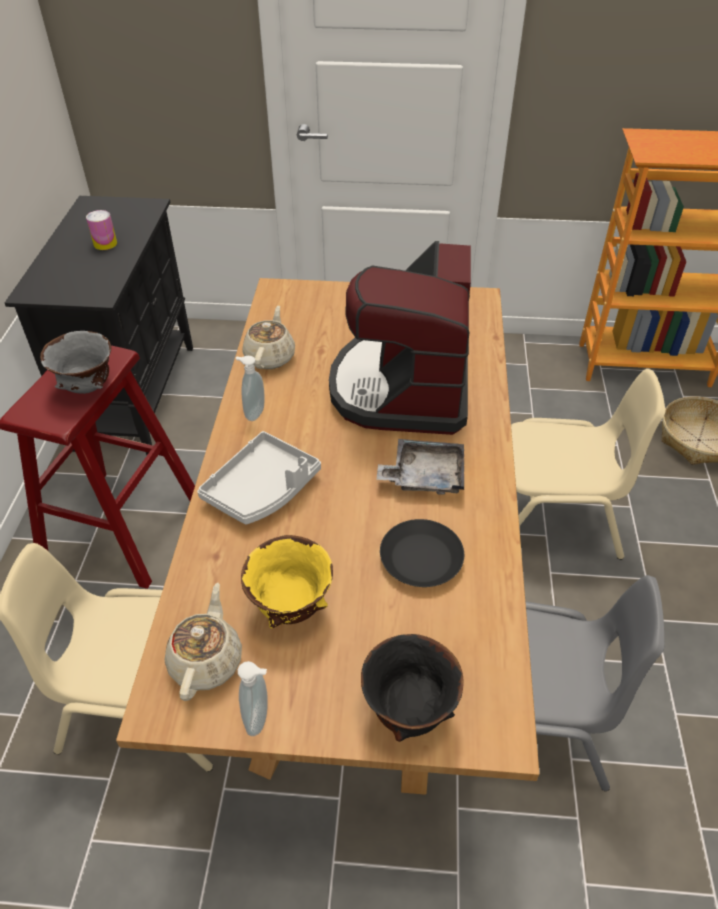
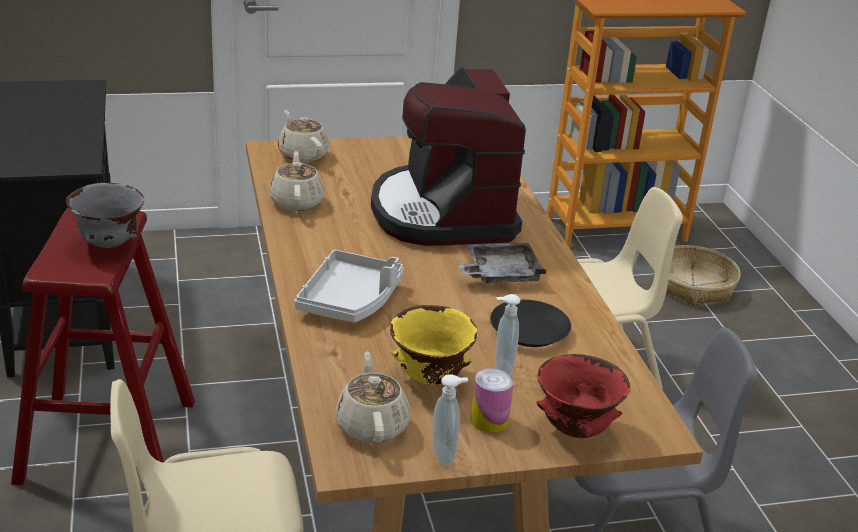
camera: 20 degrees left, 15 degrees down
(105, 244) = (56, 121): can -> can (489, 420)
(253, 413) = (306, 245): soap dispenser -> soap dispenser (501, 368)
(302, 299) = (302, 154): none -> beige teapot
(408, 710) = (574, 429): black bowl -> red bowl

